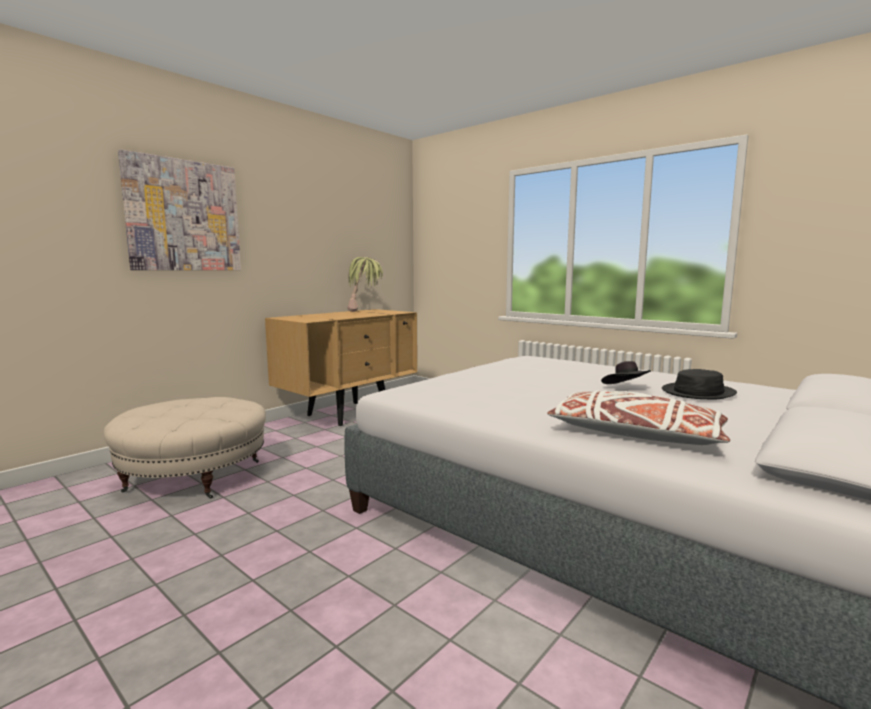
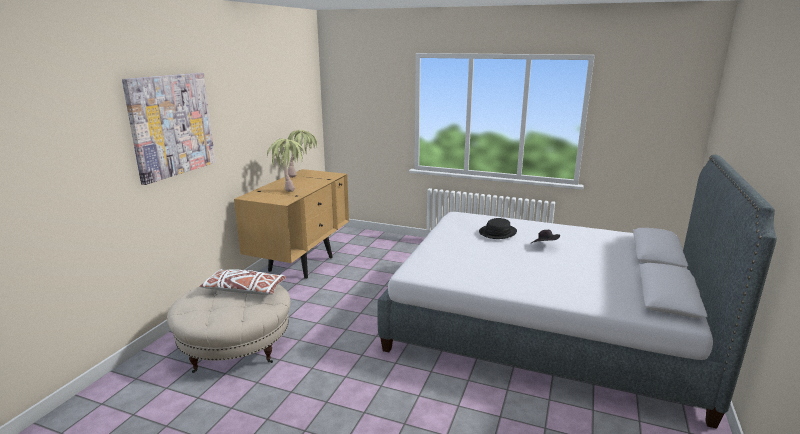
camera: 20 degrees left, 10 degrees up
(334, 315) = (289, 188): none -> potted plant
(635, 435) = (577, 289): white pillow -> white pillow (245, 290)
(698, 392) = (584, 244): black hat -> black hat (498, 232)

